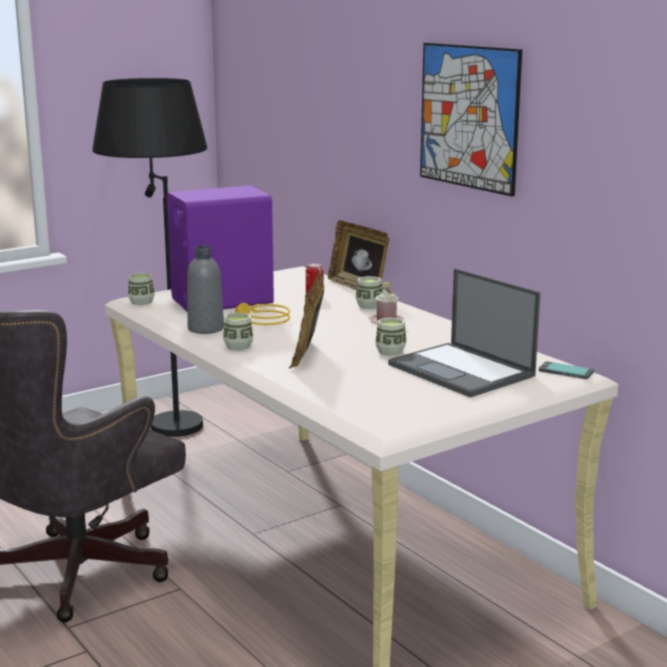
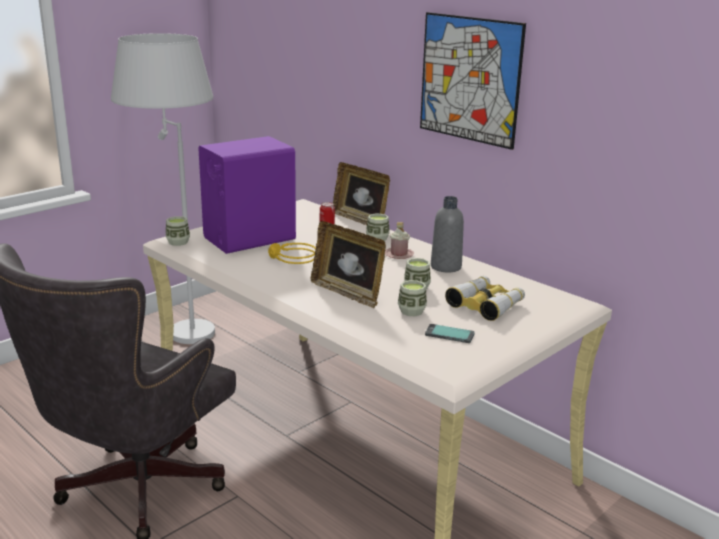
camera: 10 degrees left, 5 degrees up
(164, 417) = (179, 325): black floor lamp -> white floor lamp
(205, 329) = (247, 270): grey bottle -> grey bottle (446, 267)
(238, 346) = (283, 287): cup -> cup (411, 311)
(308, 354) = (348, 293): picture frame -> picture frame turned 45 degrees counterclockwise
(462, 371) = (485, 305): laptop -> binoculars
(565, 371) = (569, 301): phone -> phone (449, 335)

